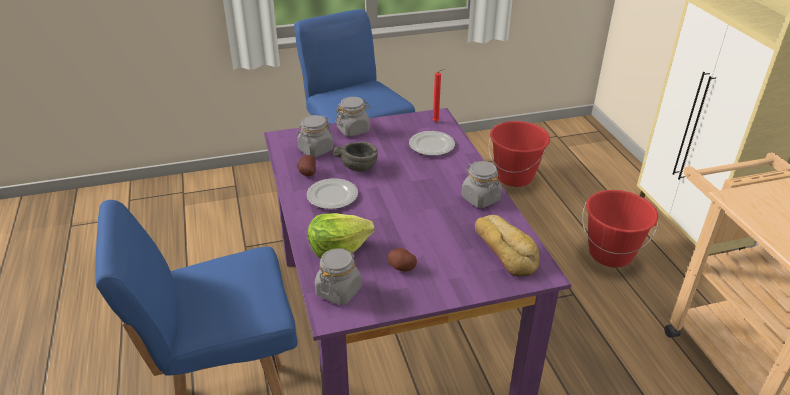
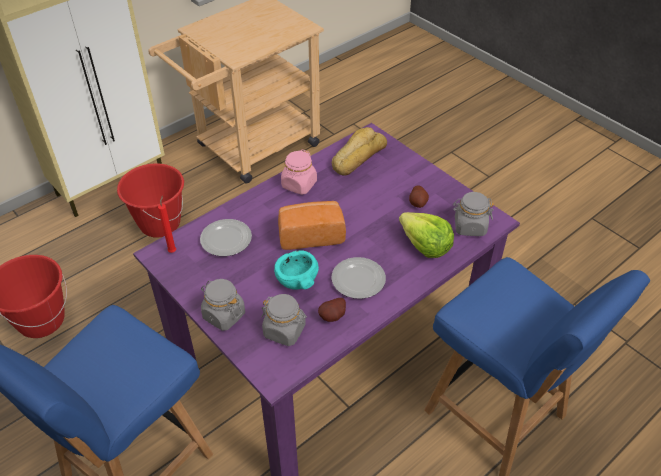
camera: 115 degrees left, 10 degrees up
(359, 166) = (296, 280): grey bowl -> turquoise bowl
(406, 187) = (310, 234): none -> bread
(480, 198) = (299, 184): grey jar -> pink jar

